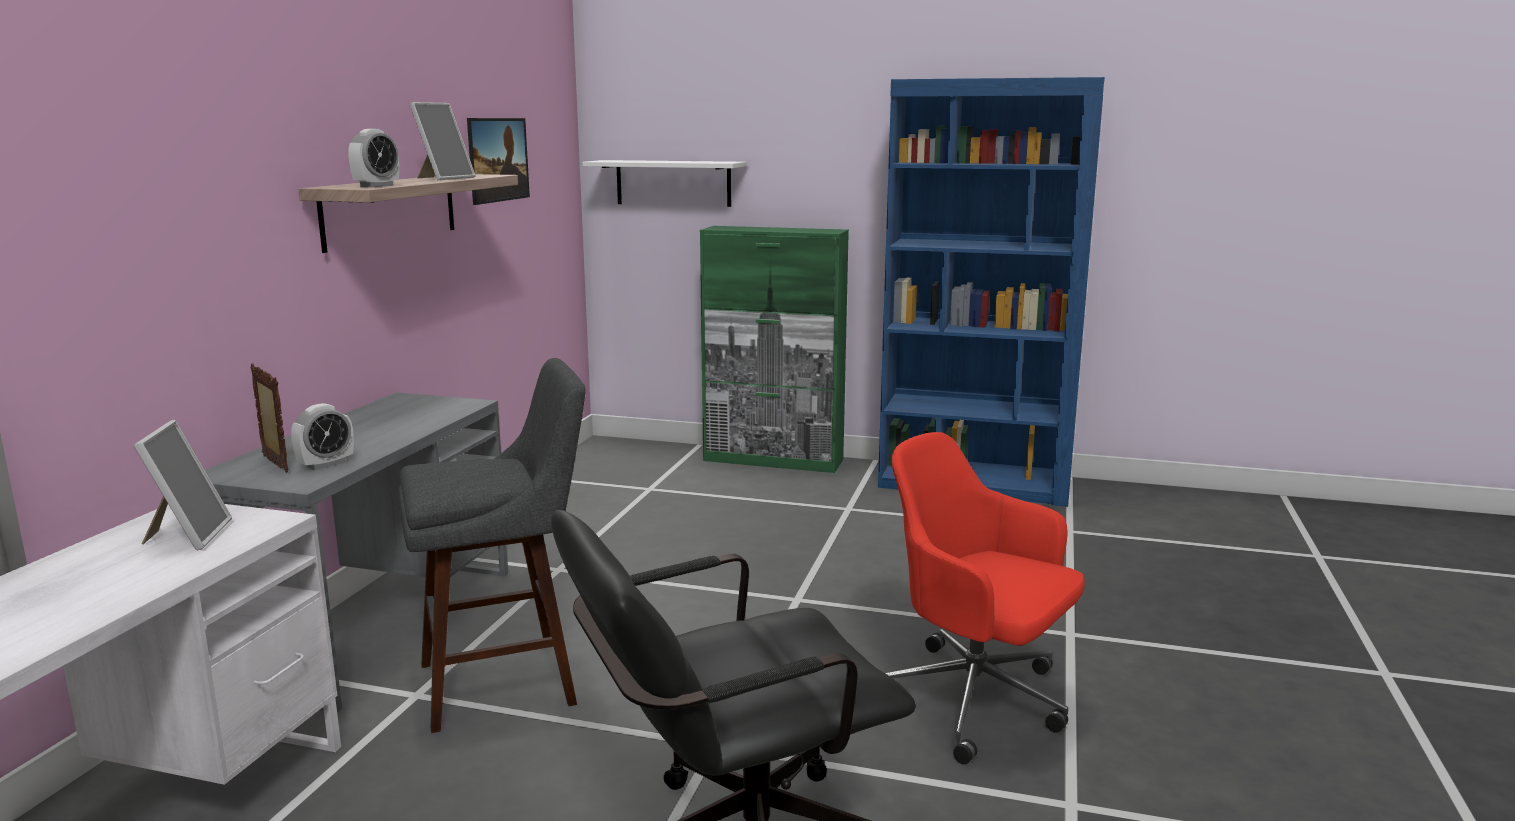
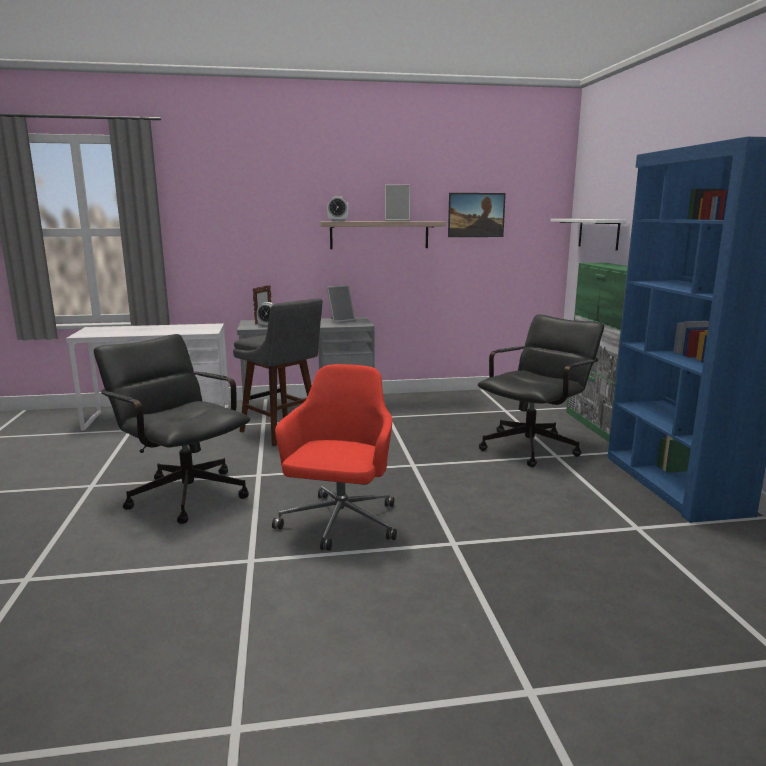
camera: 65 degrees right, 0 degrees up
(187, 536) = (191, 329): picture frame -> picture frame (340, 320)
(803, 510) = (534, 446): none -> black office chair

